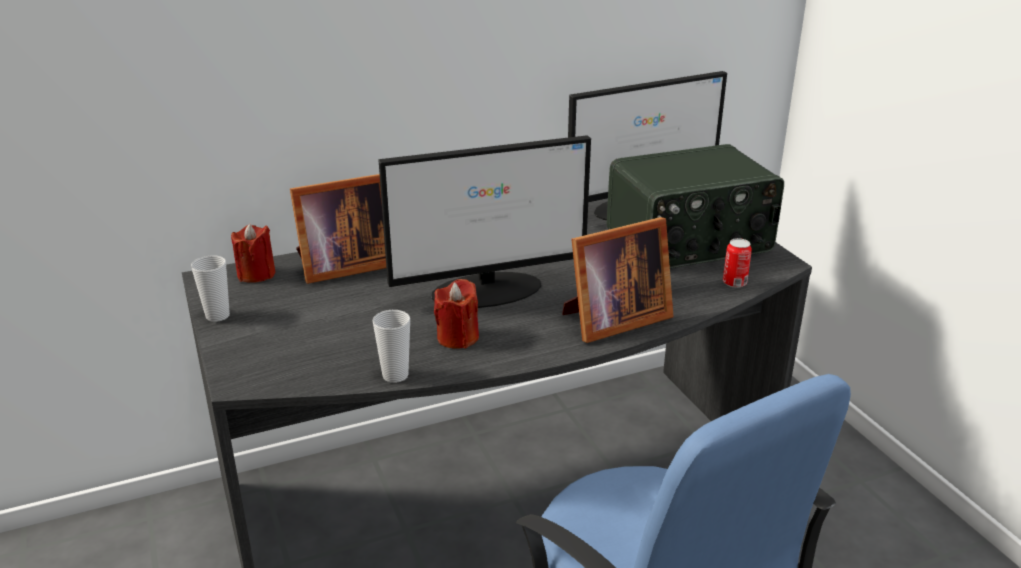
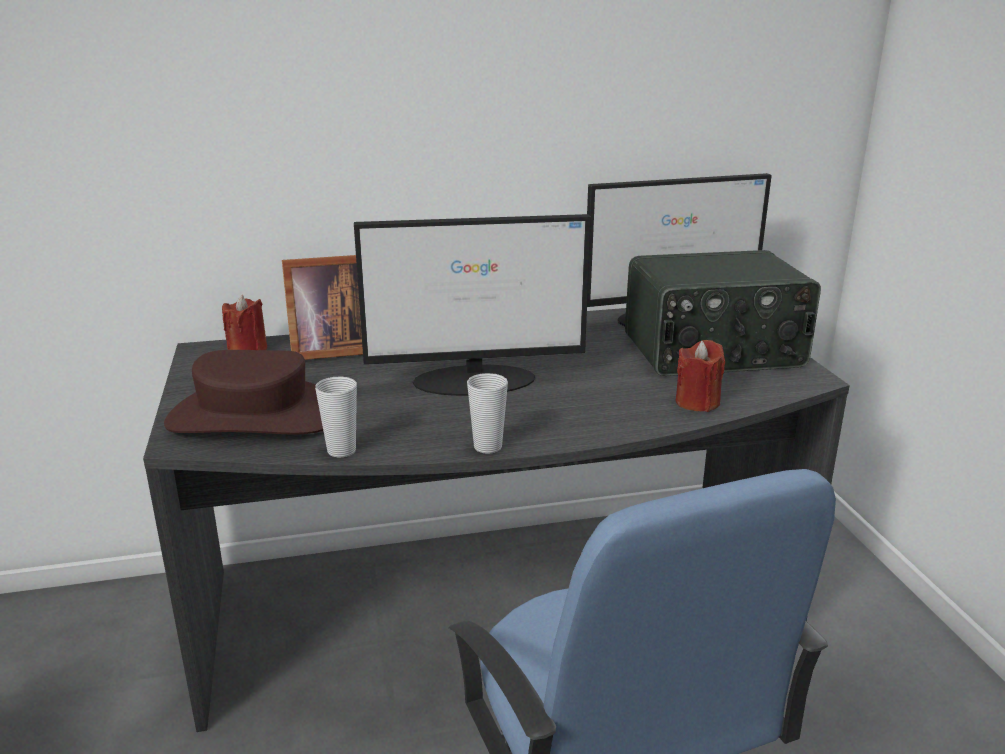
camera: 10 degrees right, 5 degrees down
(217, 316) = (191, 382): cup -> cup (487, 447)
(298, 347) = (255, 416): none -> brown hat
(458, 337) = (424, 421): red candle -> red candle (697, 402)
(612, 320) = (599, 419): picture frame -> none
(734, 283) = (752, 394): can -> none

